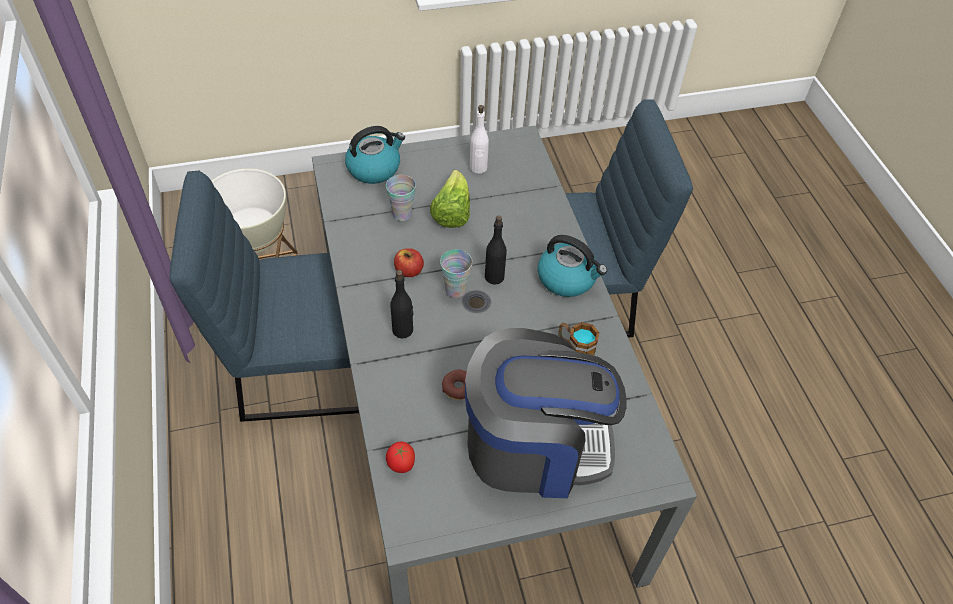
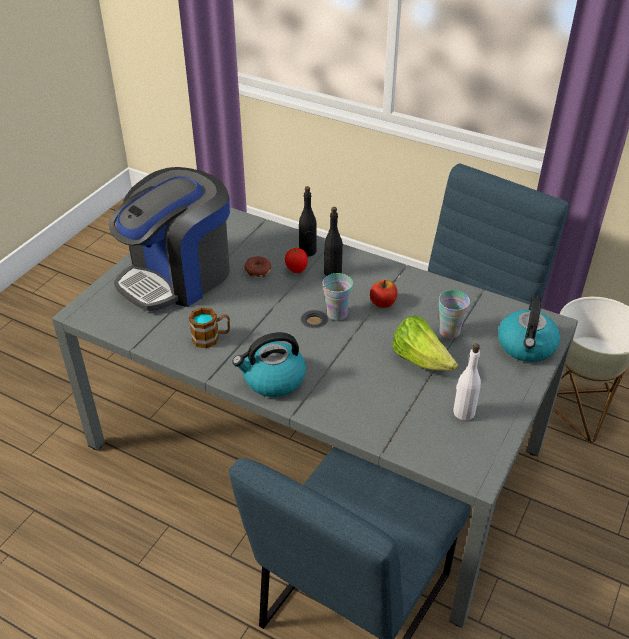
camera: 135 degrees right, 10 degrees down
(401, 466) = (240, 224): tomato -> tomato (296, 270)
(494, 277) = (325, 341): black bottle -> black bottle (307, 251)

